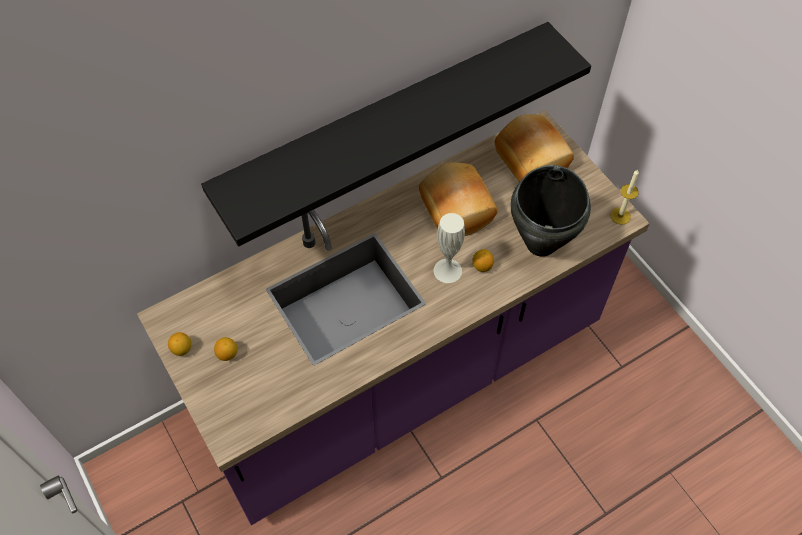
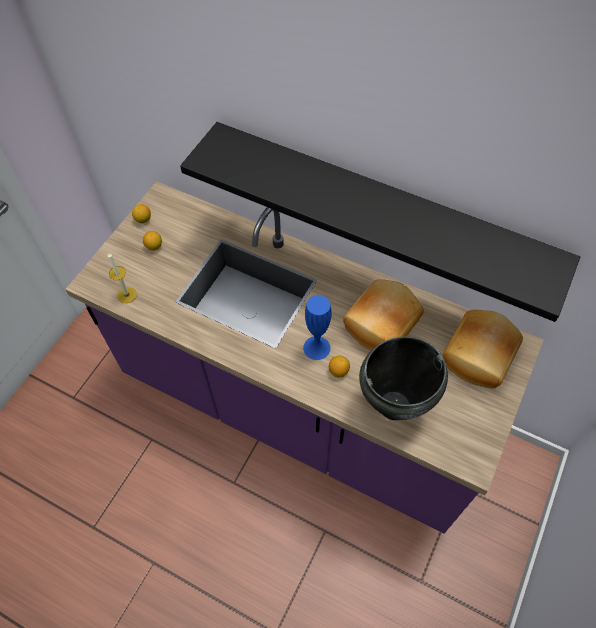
camera: 60 degrees right, 0 degrees up
(447, 270) = (316, 347): white vase -> blue vase
(620, 216) = (475, 460): candle -> candle (127, 295)

